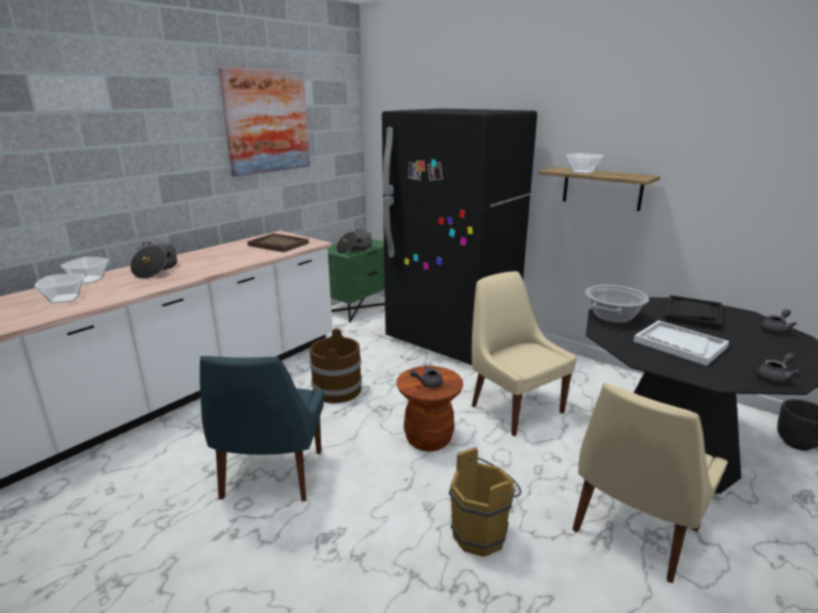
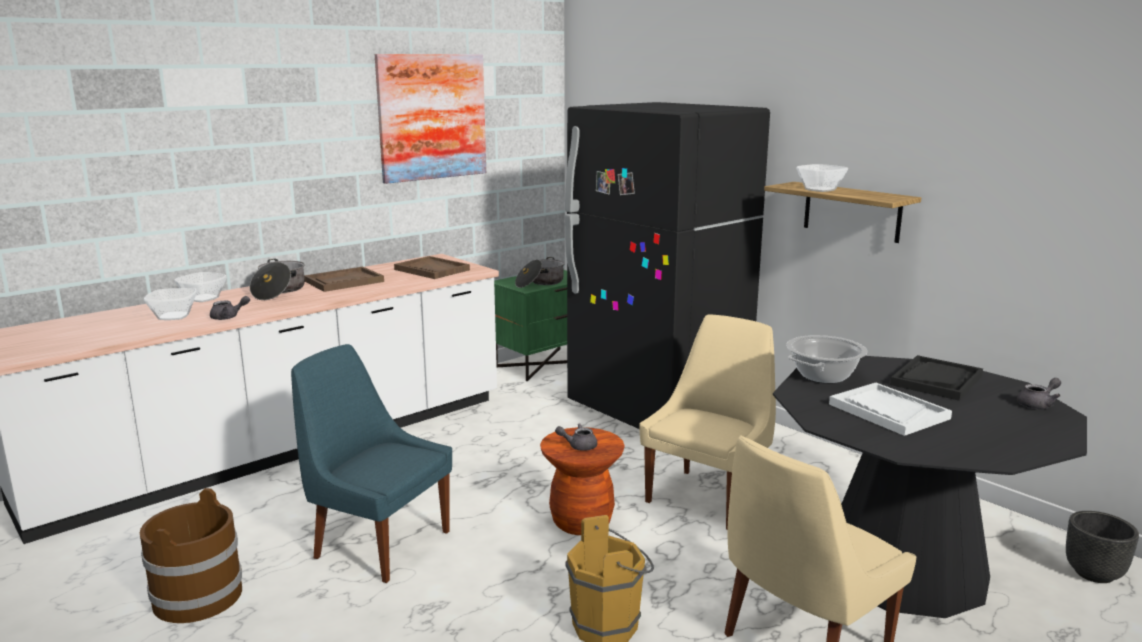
camera: 10 degrees right, 5 degrees down
(209, 258) = (344, 281): none -> brown tray
(271, 477) = (378, 543): blue chair -> blue chair turned 105 degrees clockwise
(337, 390) = (485, 458): brown bucket -> brown bucket (198, 596)
(514, 407) = (708, 497): beige chair -> beige chair turned 60 degrees clockwise
(775, 378) = (984, 454): grey teapot -> grey teapot (228, 317)

